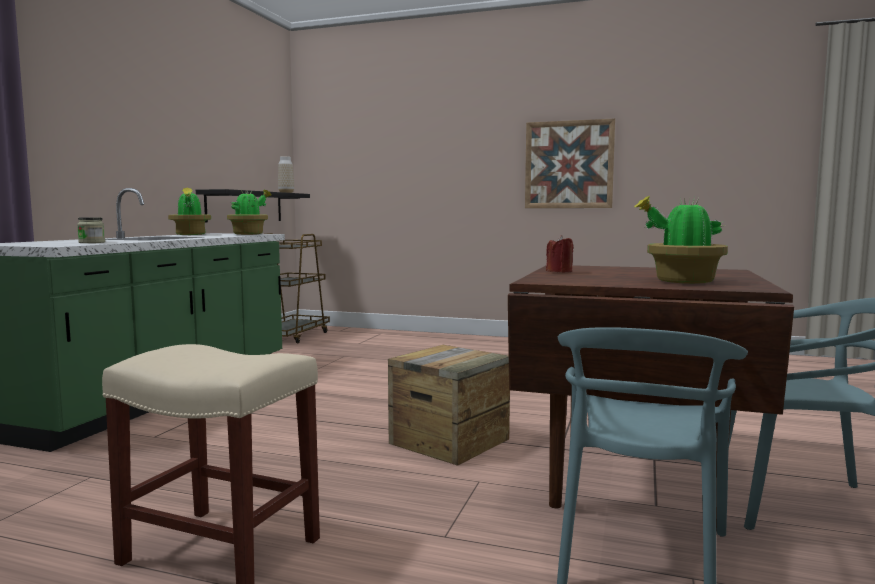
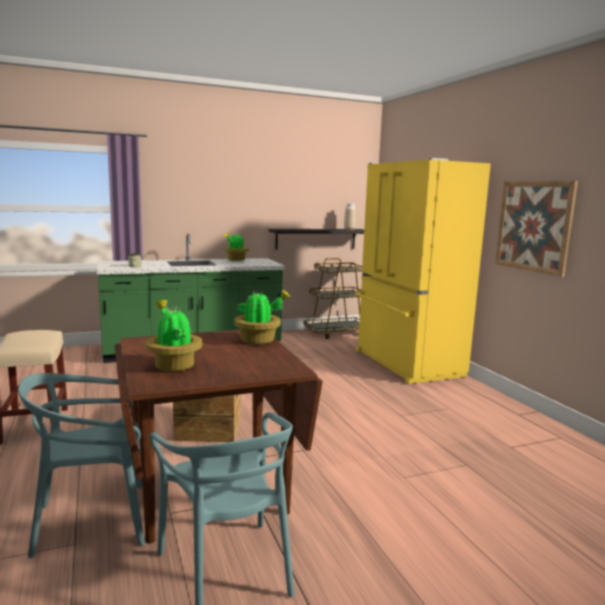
camera: 50 degrees right, 5 degrees up
(249, 234) = (262, 263): potted plant -> potted plant (259, 341)
(432, 341) = (405, 363): none -> yellow fridge
(559, 271) = (207, 336): red candle -> none

